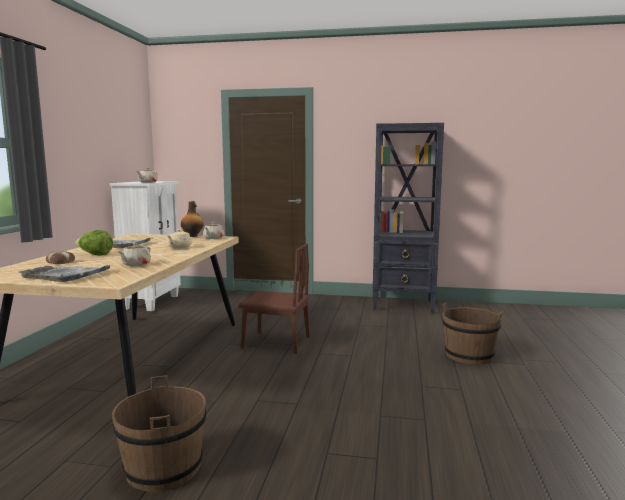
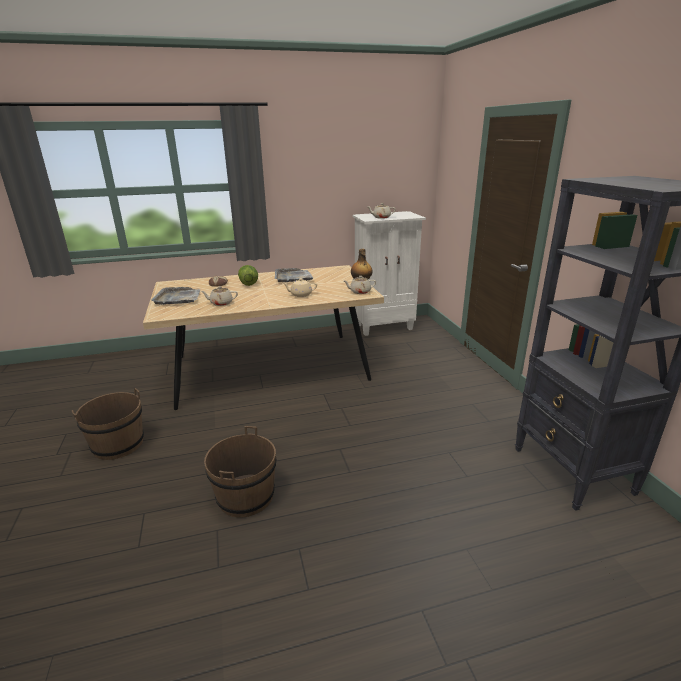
camera: 65 degrees right, 15 degrees up
(276, 342) = (347, 415): brown chair -> none
(469, 355) = (428, 582): brown bucket -> brown bucket (245, 496)

